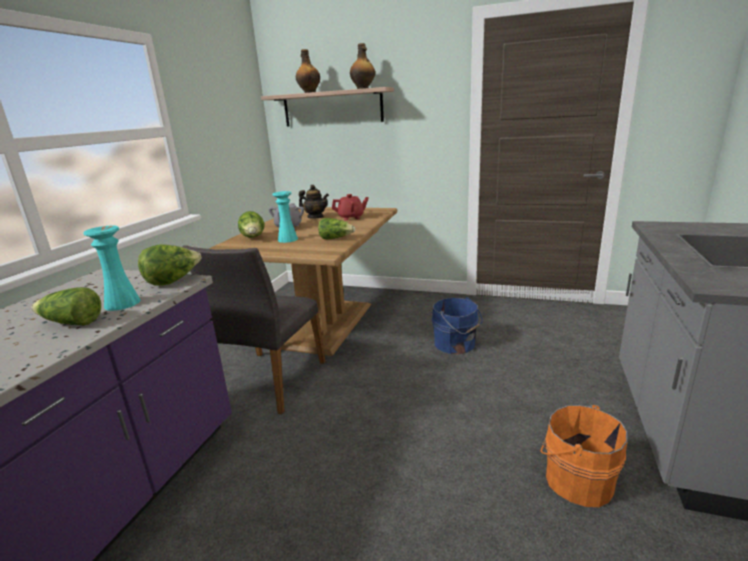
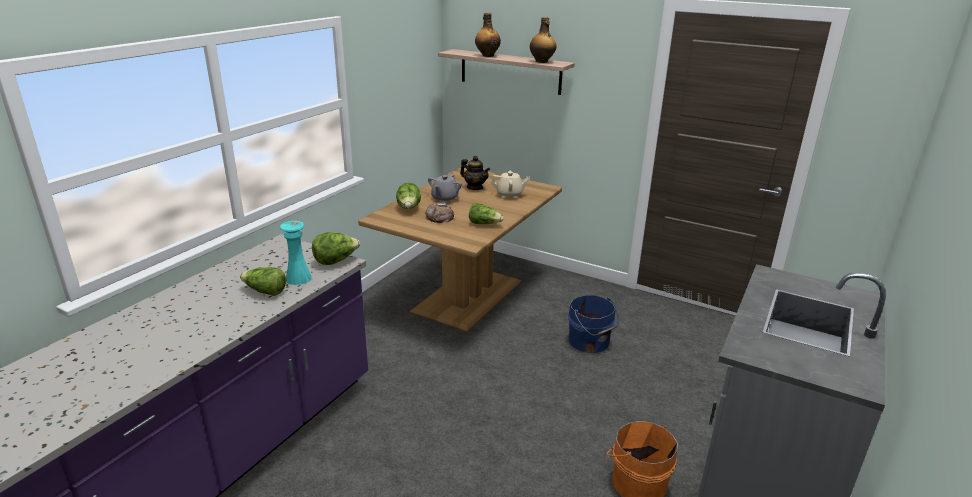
camera: 10 degrees right, 5 degrees up
(270, 381) = (405, 347): grey chair -> none
(288, 239) = (440, 217): turquoise vase -> bread
(351, 217) = (509, 195): red teapot -> beige teapot

